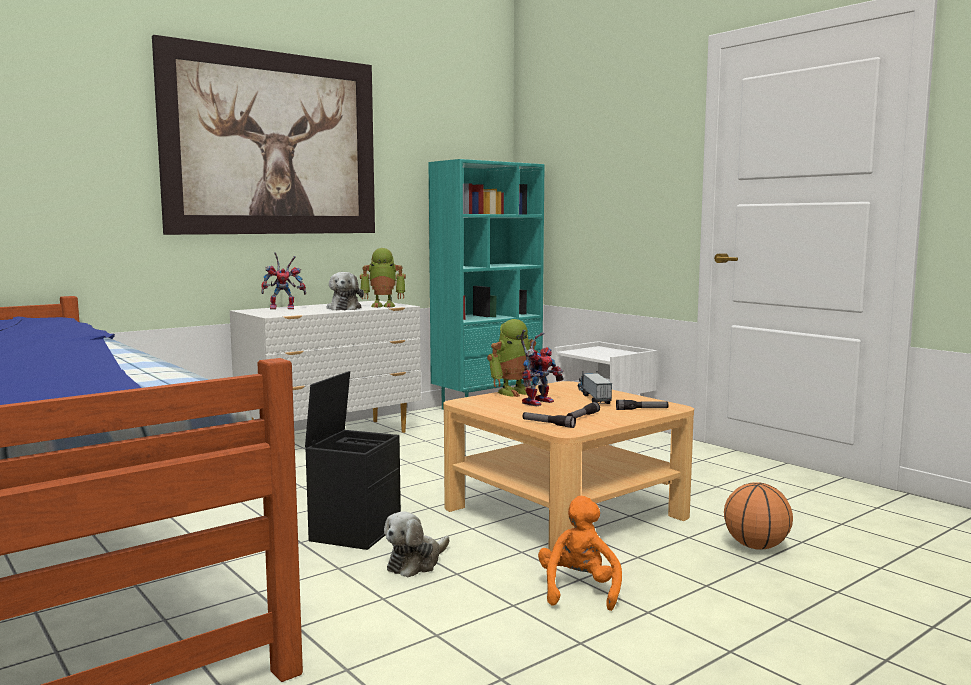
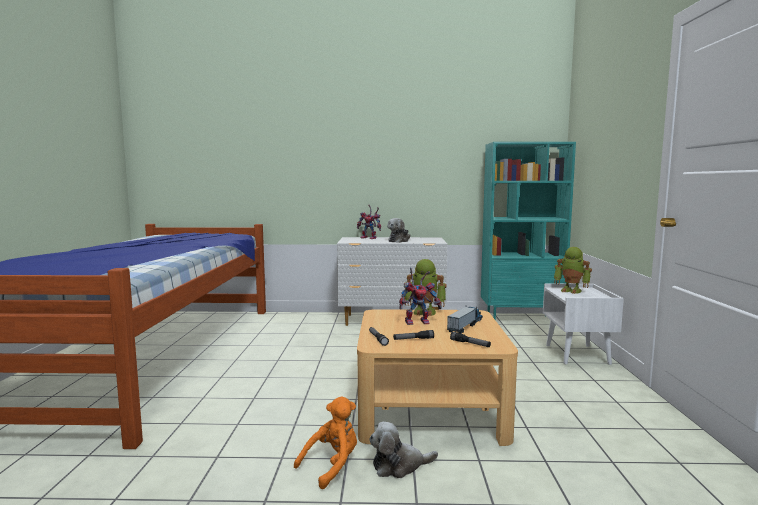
camera: 40 degrees right, 0 degrees up
(273, 144) = (374, 139): picture -> none
(355, 531) = (300, 379): black storage box -> none
(383, 306) = (426, 241): toy robot -> toy robot (571, 290)
(416, 563) = (289, 409): plush toy -> plush toy (399, 465)
(756, 546) = (518, 491): basketball -> none

